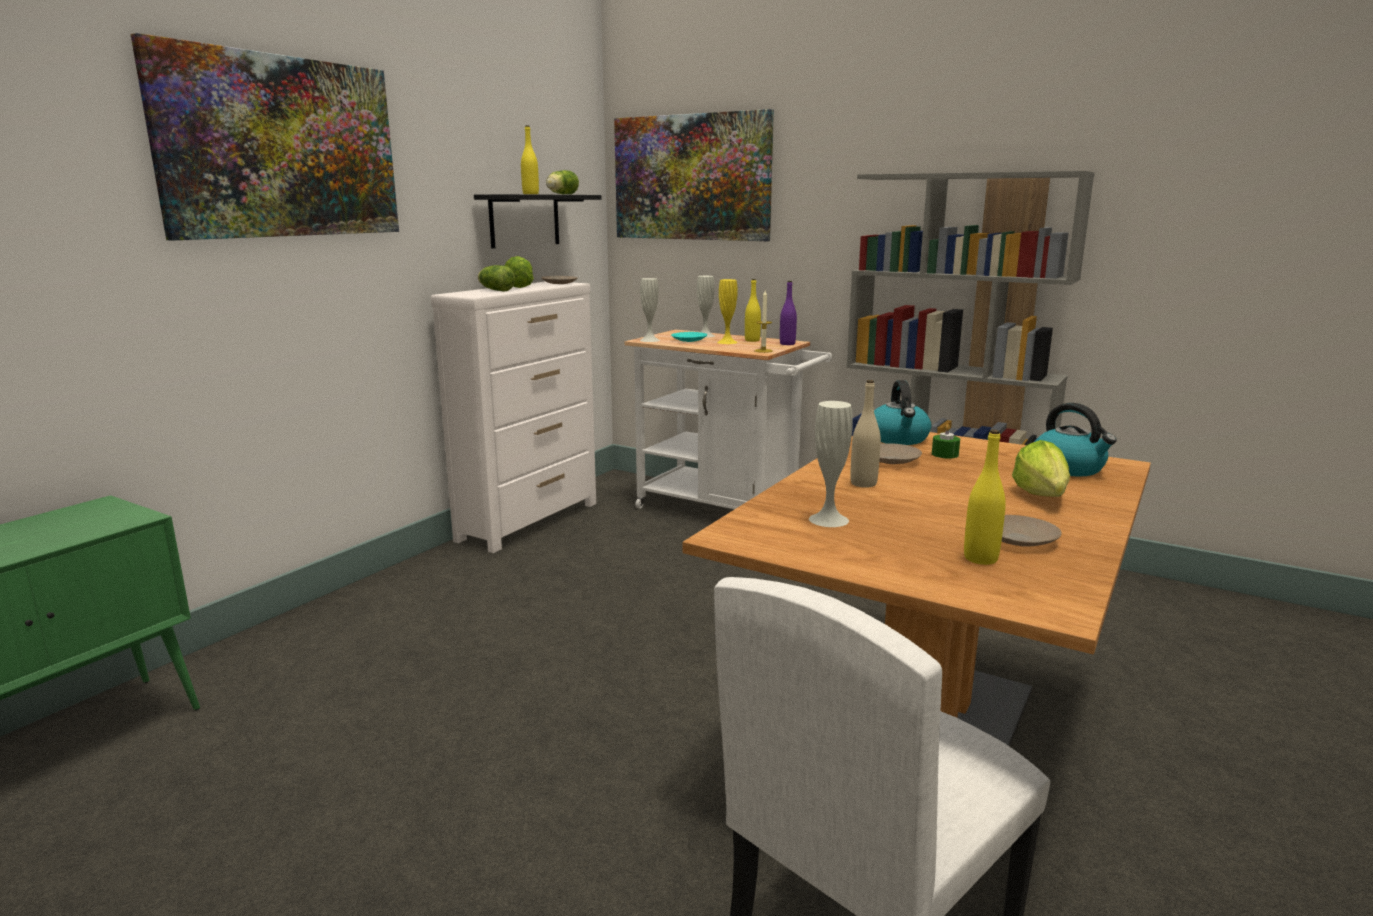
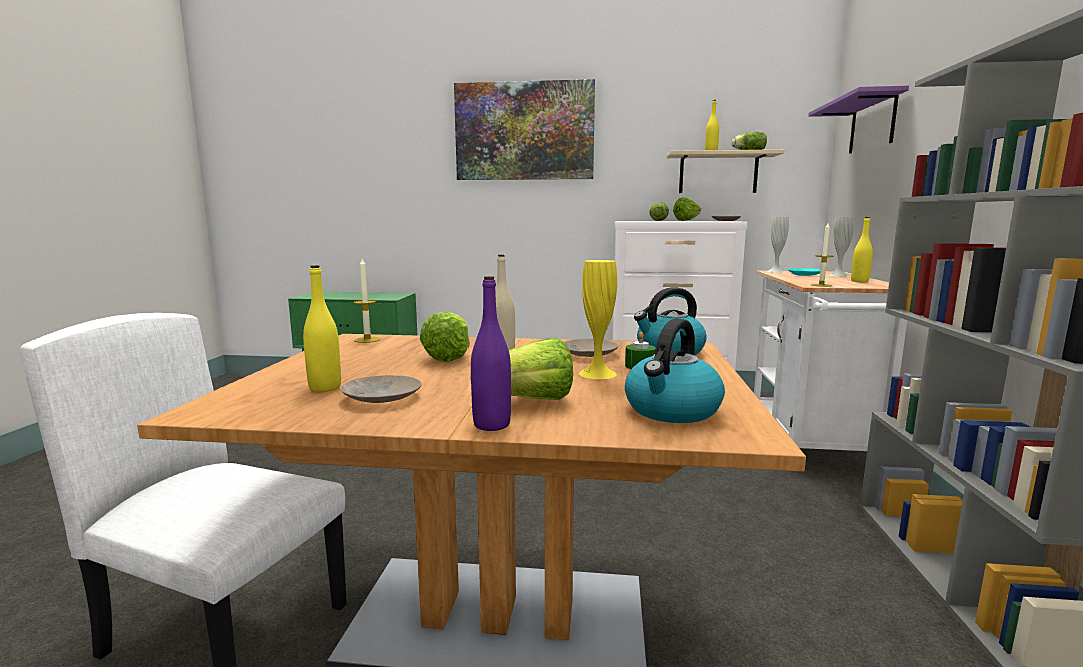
camera: 65 degrees right, 5 degrees down
(524, 220) = (718, 173): black shelf -> beige shelf
(691, 178) = (872, 124): picture -> purple shelf
(727, 342) = (828, 279): yellow vase -> yellow vase (597, 373)
(748, 530) = (367, 340): none -> candle
(787, 344) = (878, 286): purple bottle -> purple bottle (491, 425)
(828, 519) = (401, 351): white vase -> none
(862, 502) = (452, 354): none -> lettuce

